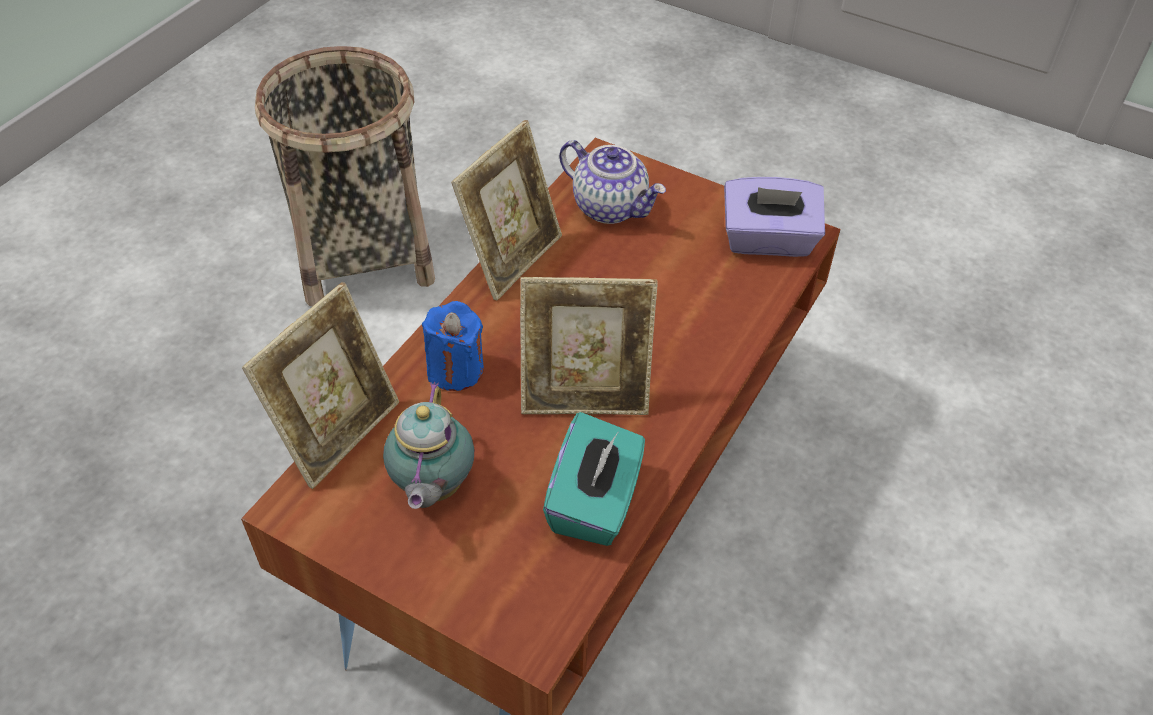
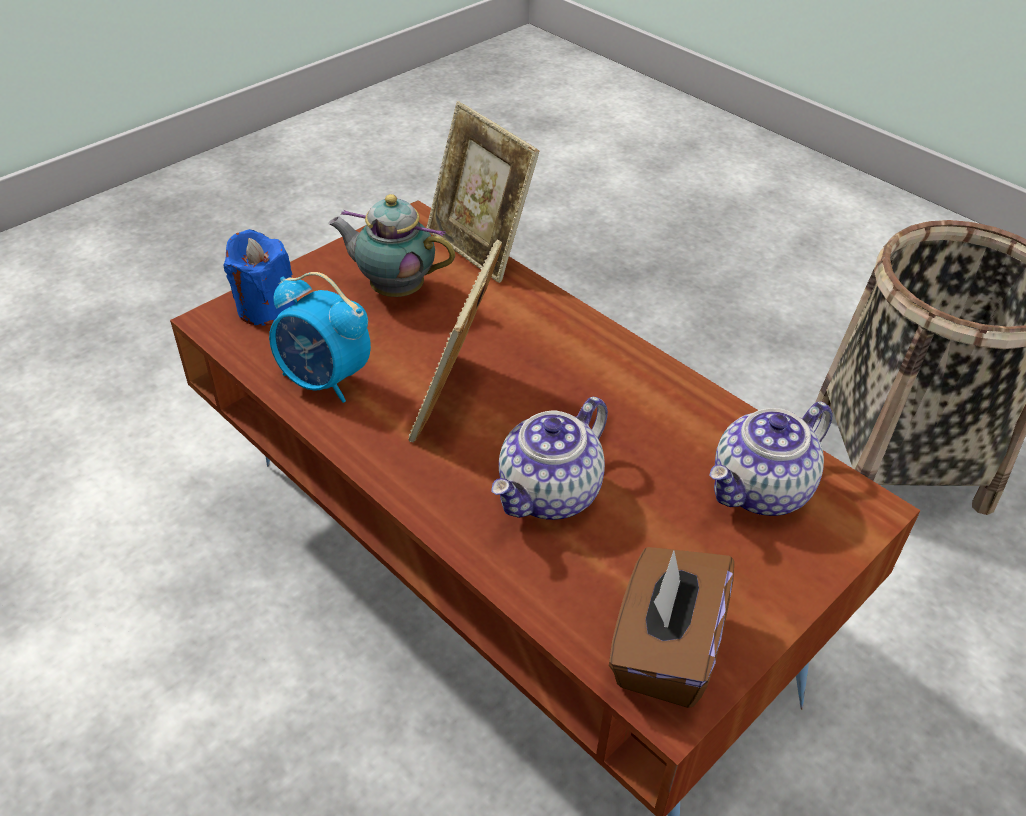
camera: 105 degrees right, 5 degrees down
(455, 369) = (525, 321): blue candle -> blue candle (265, 308)
(512, 258) = (678, 385): picture frame -> none
(595, 502) = (324, 380): turquoise tissue box -> alarm clock
(665, 315) = (550, 494): none -> teapot
(768, 241) = (664, 649): purple tissue box -> brown tissue box

